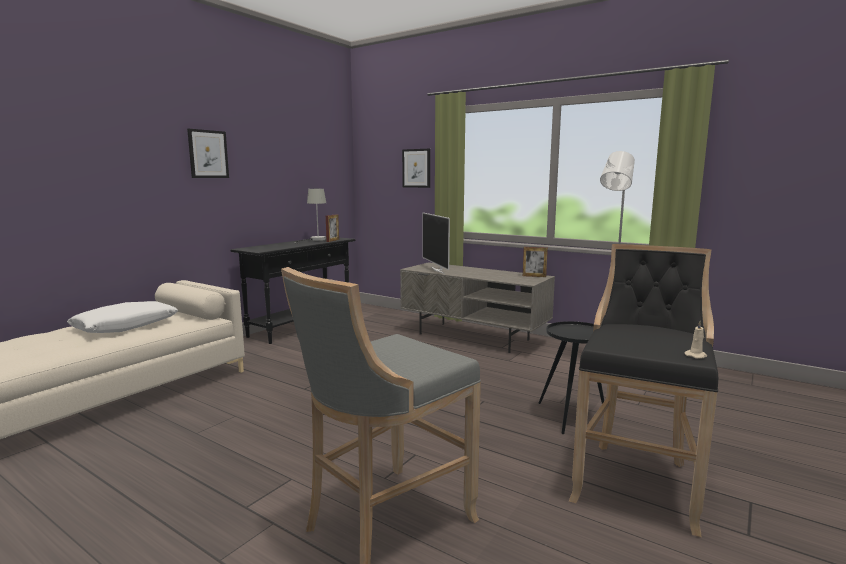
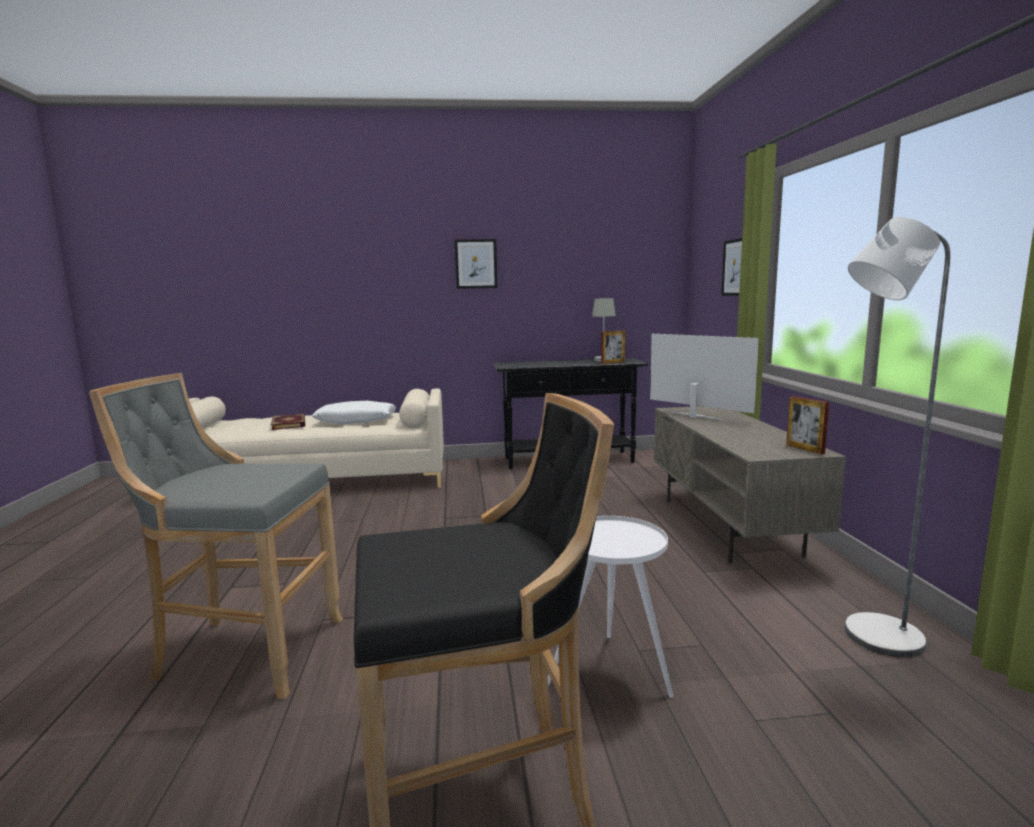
camera: 50 degrees right, 0 degrees up
(46, 345) = (289, 424): none -> book
(438, 270) = (695, 416): television -> television turned 105 degrees clockwise
(572, 416) = (611, 674): black side table -> white side table
(696, 355) = (406, 600): beige candle -> none

